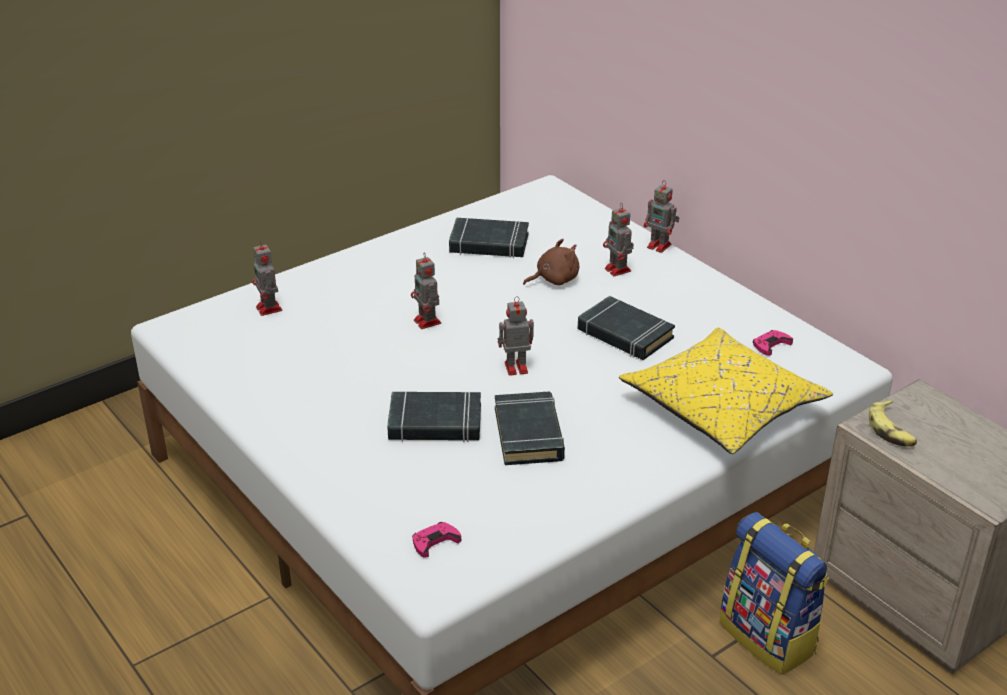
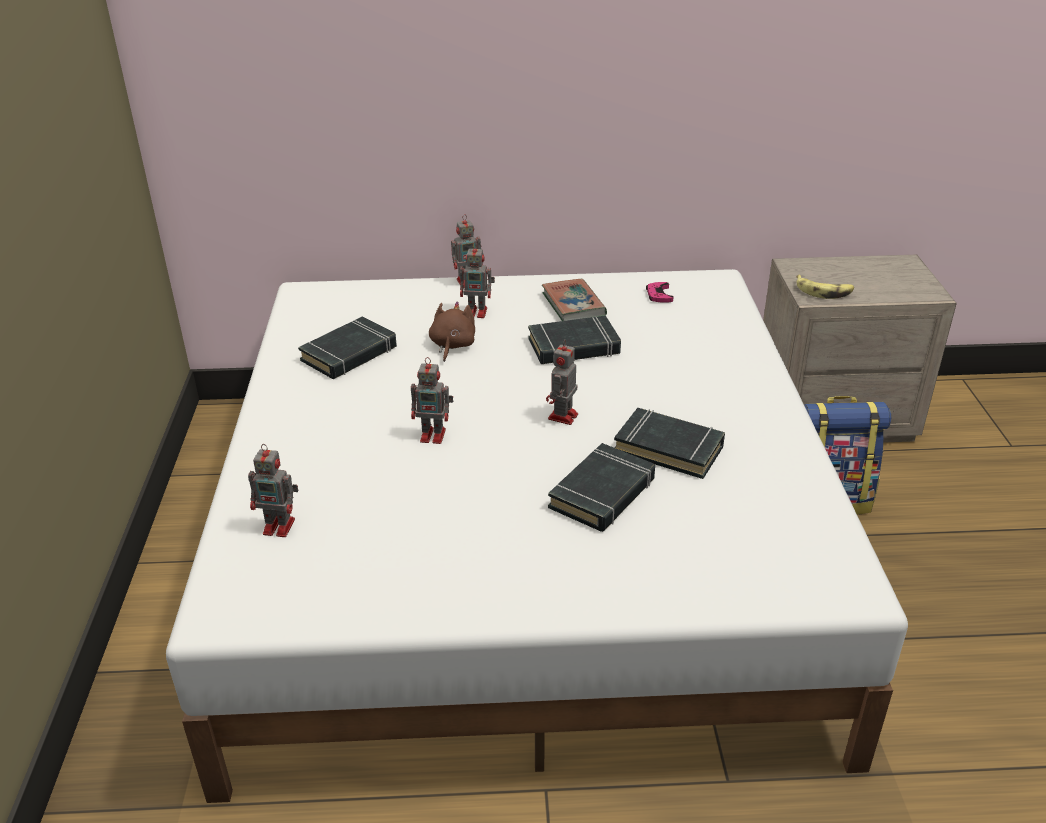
camera: 55 degrees left, 0 degrees up
(435, 542) = (784, 562): pink game controller -> none
(692, 308) = (573, 305): none -> book
(722, 407) = (718, 346): yellow pillow -> none

